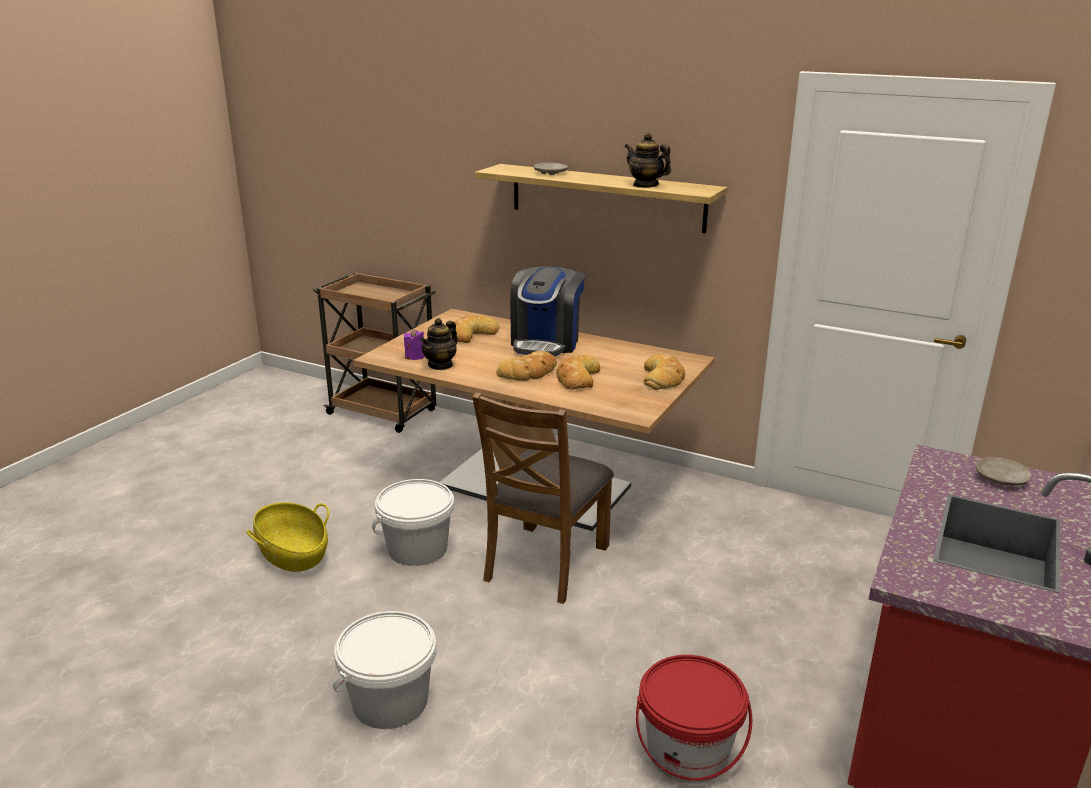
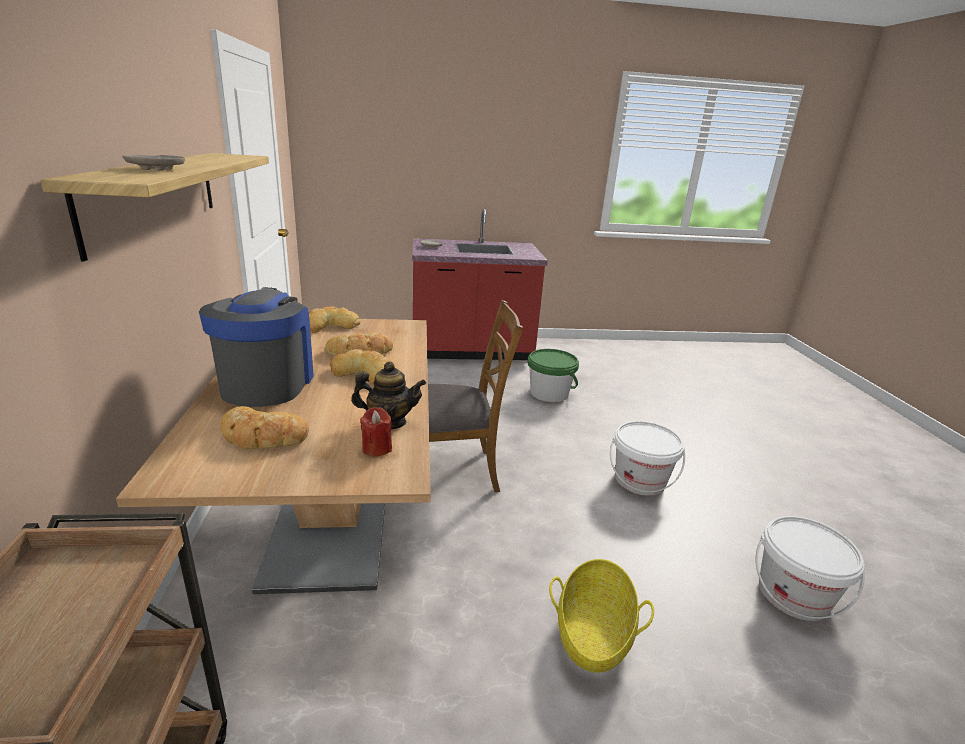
camera: 125 degrees left, 0 degrees up
(415, 356) = (377, 448): purple candle -> red candle
(417, 549) = (497, 546): white bucket -> white bucket (793, 595)
(546, 343) = (267, 383): coffee machine -> coffee machine turned 75 degrees counterclockwise
(645, 185) = (223, 159): teapot -> none
(688, 752) = (549, 393): red bucket -> green bucket

